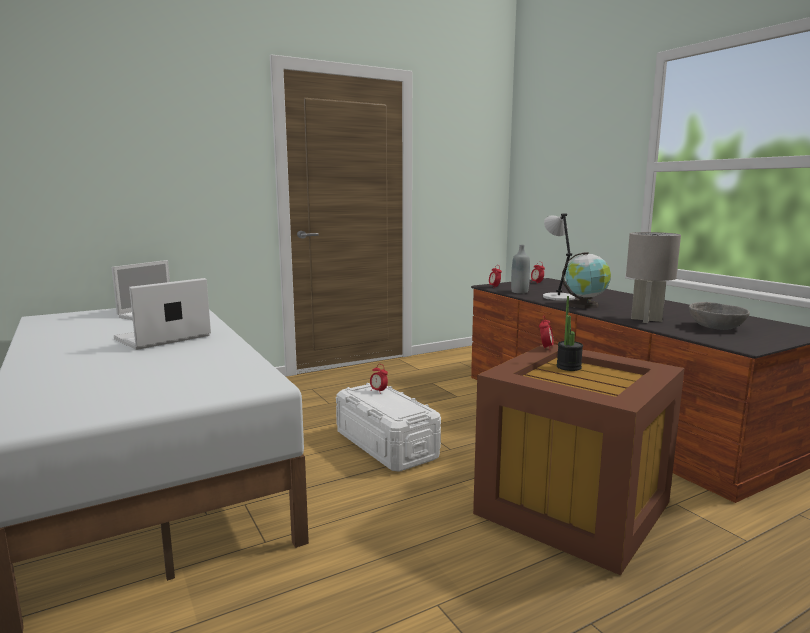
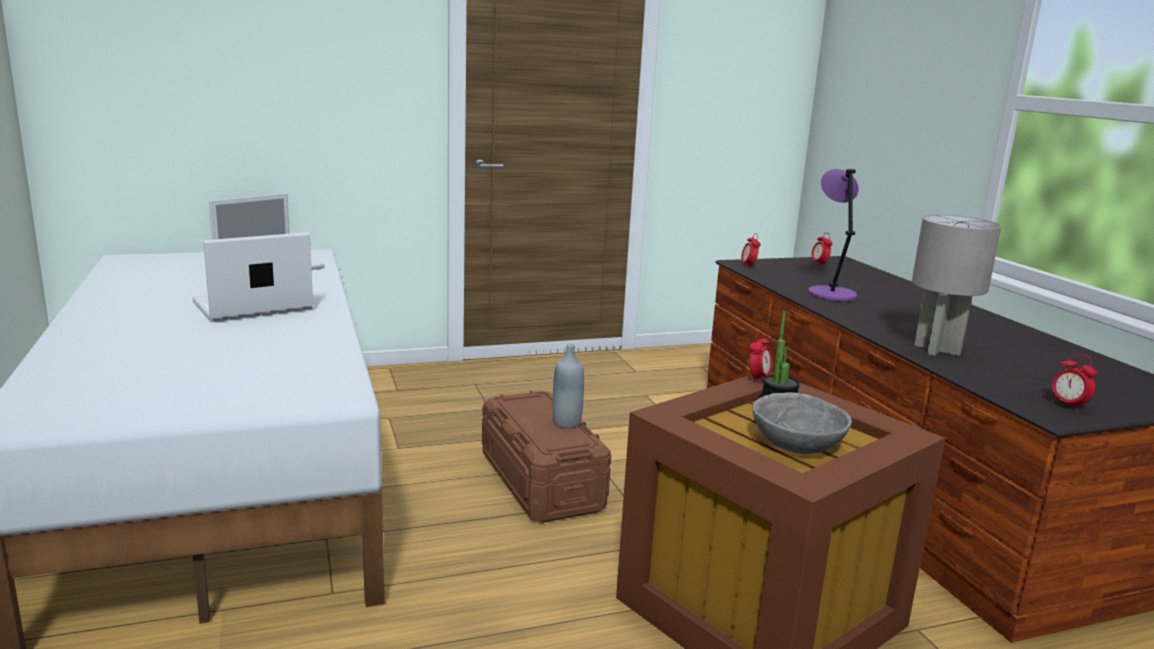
camera: 10 degrees right, 5 degrees up
(378, 391) = (540, 406): alarm clock -> alarm clock (1067, 405)
(386, 445) = (541, 481): white storage box -> brown storage box
(519, 292) = (780, 279): grey bottle -> grey bottle (566, 422)
(557, 297) = (830, 294): grey table lamp -> purple table lamp
(585, 305) = (862, 313): globe -> none
(716, 327) = (1038, 375): grey bowl -> grey bowl (797, 444)

